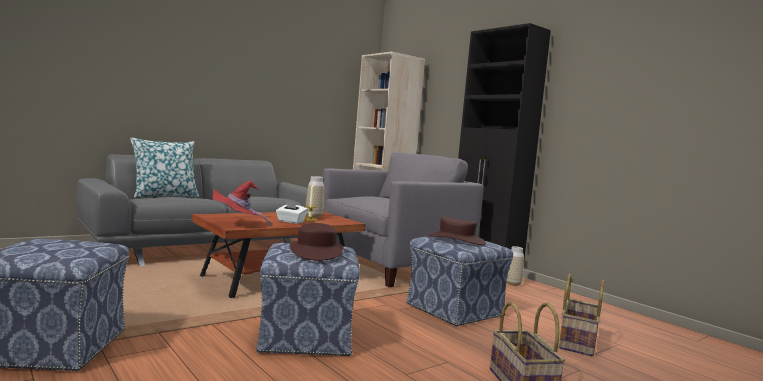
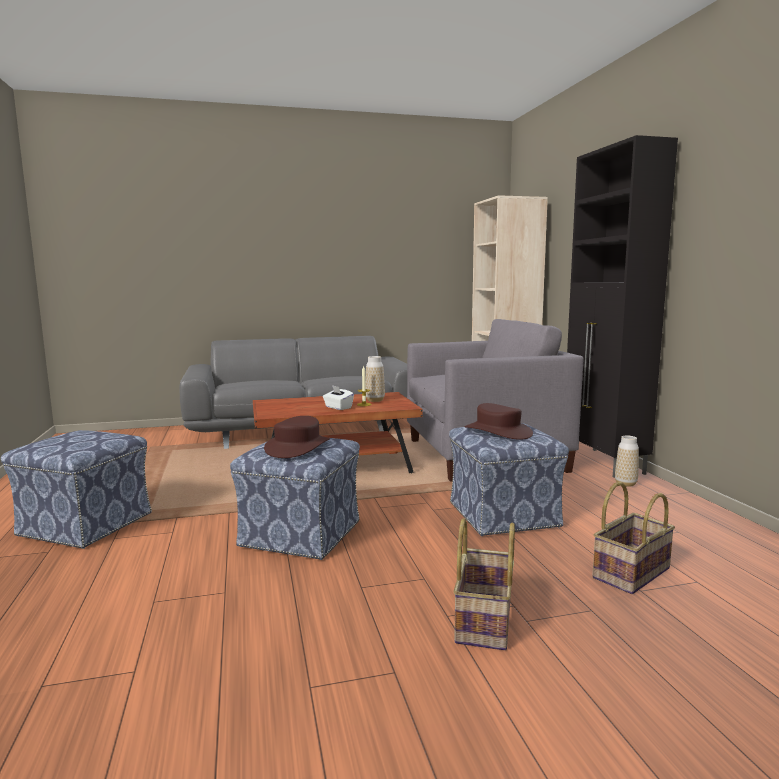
camera: 25 degrees right, 5 degrees up
(164, 196) = (259, 379): pillow -> none
(237, 224) = (276, 412): red hat -> none

